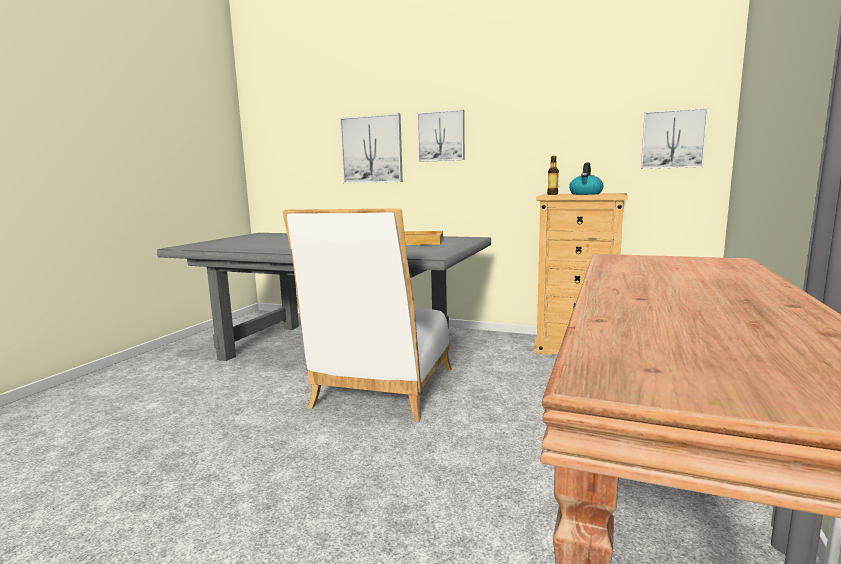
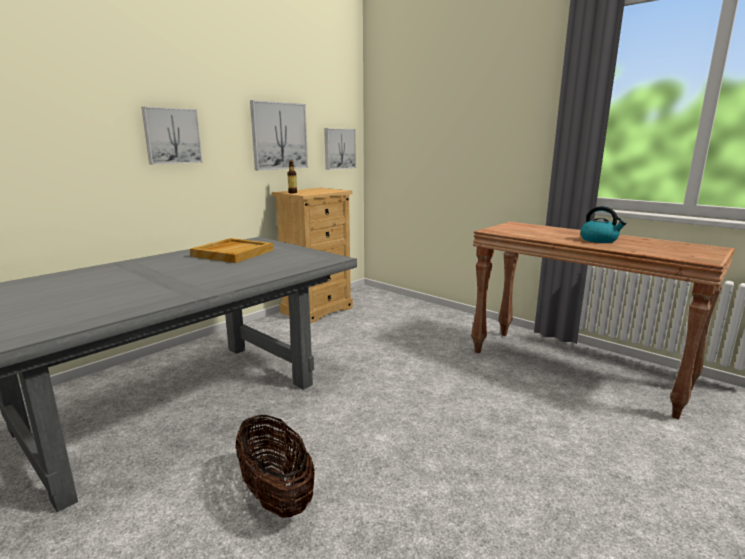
camera: 70 degrees left, 5 degrees up
(232, 411) = (276, 494): none -> basket
(372, 149) = (75, 148): picture -> picture (279, 136)
(381, 391) = (314, 396): white chair -> none
(585, 194) = (313, 191): kettle -> kettle (599, 240)

